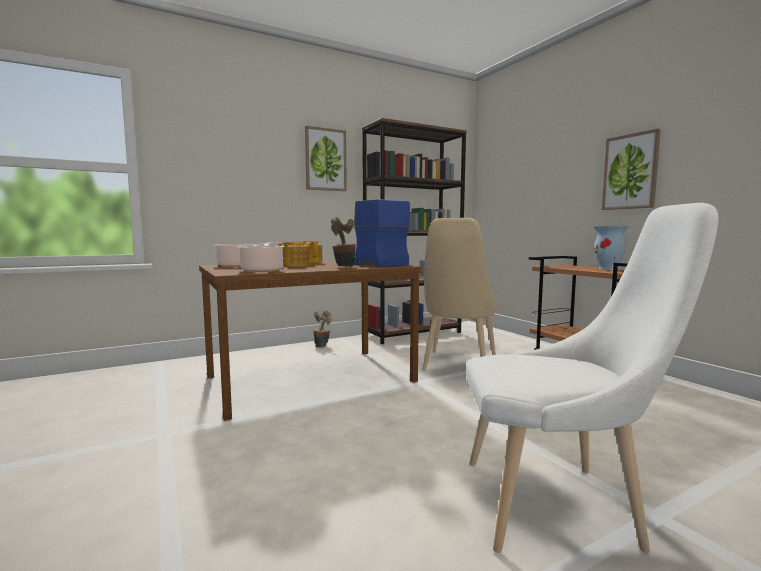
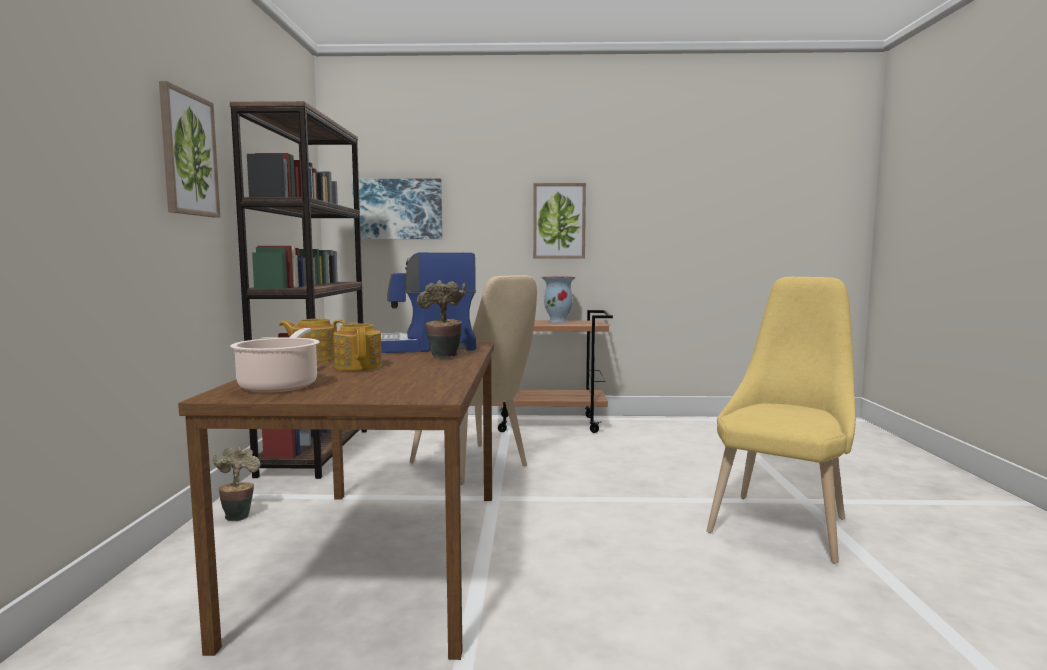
camera: 60 degrees left, 0 degrees up
(262, 270) = (416, 382): cooking pot -> none
(511, 178) = (398, 209): none -> picture
(560, 505) = (782, 522): white chair -> yellow chair

